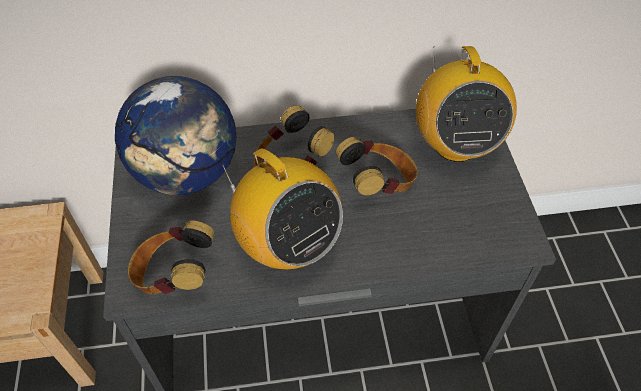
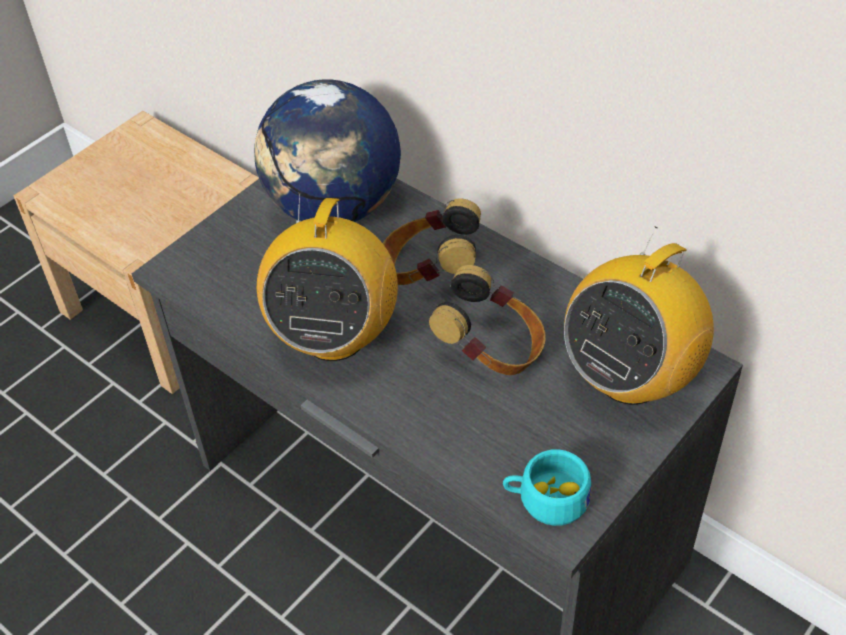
camera: 50 degrees right, 5 degrees down
(174, 275) = (216, 284): headphones -> none
(501, 235) = (546, 499): none -> turquoise cup

